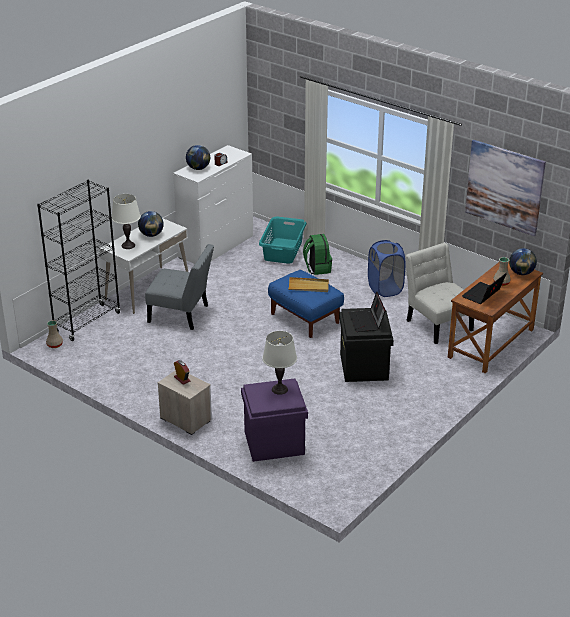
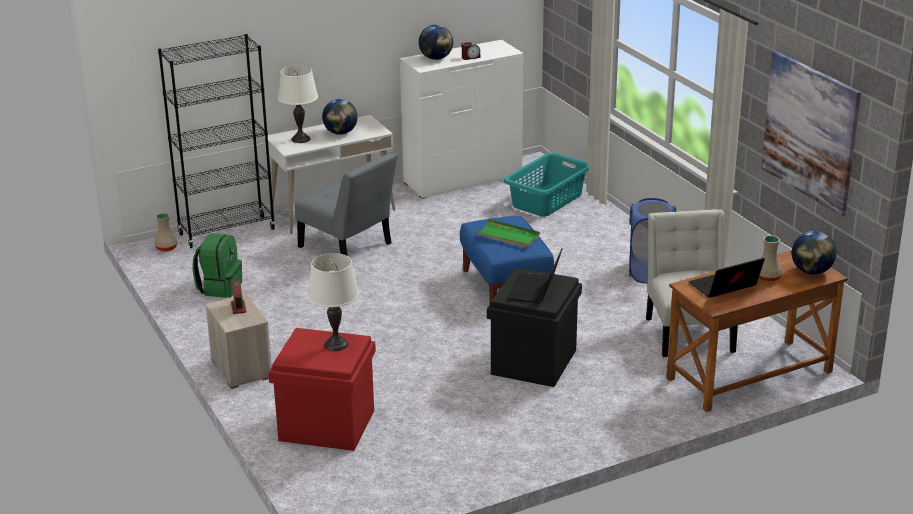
camera: 25 degrees right, 5 degrees down
(273, 443) = (325, 426): purple storage box -> red storage box
(308, 286) = (507, 236): beige tray -> green tray
(317, 268) = (575, 229): green backpack -> green backpack (219, 287)

